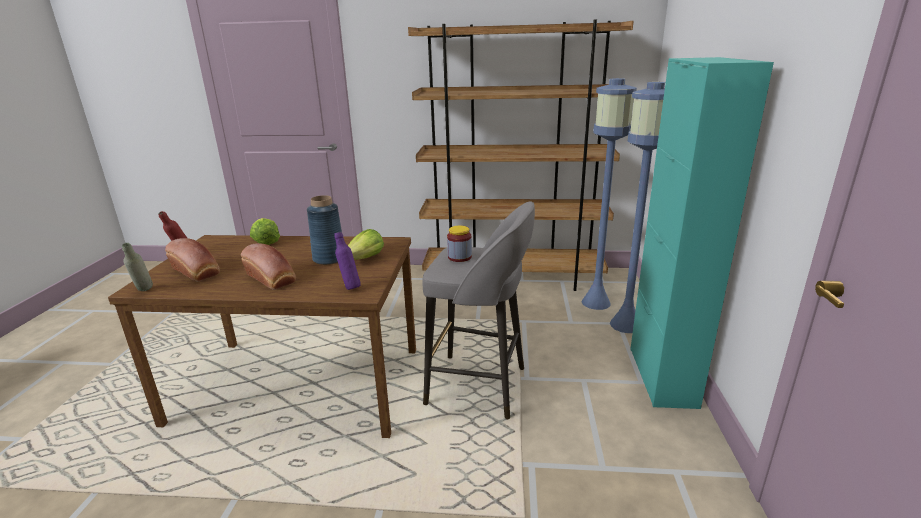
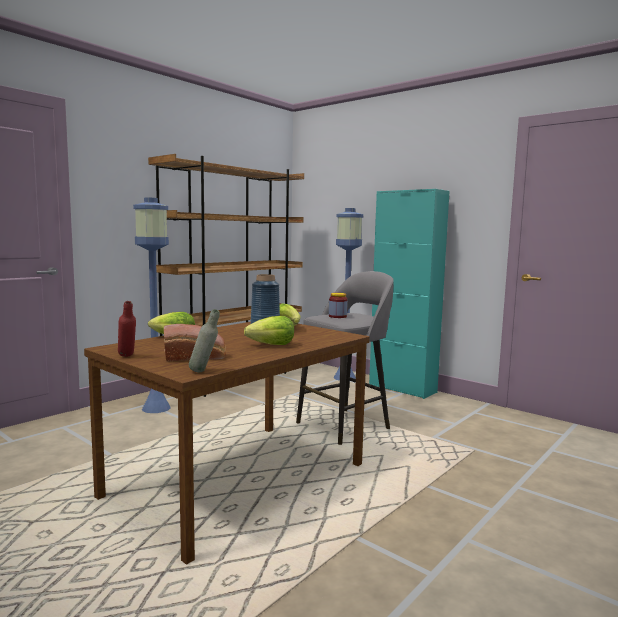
camera: 55 degrees left, 15 degrees down
(272, 279) = (272, 345): bread -> lettuce
(349, 287) = (332, 336): purple bottle -> none
(595, 302) = (309, 374): blue floor lamp -> blue floor lamp (156, 408)

